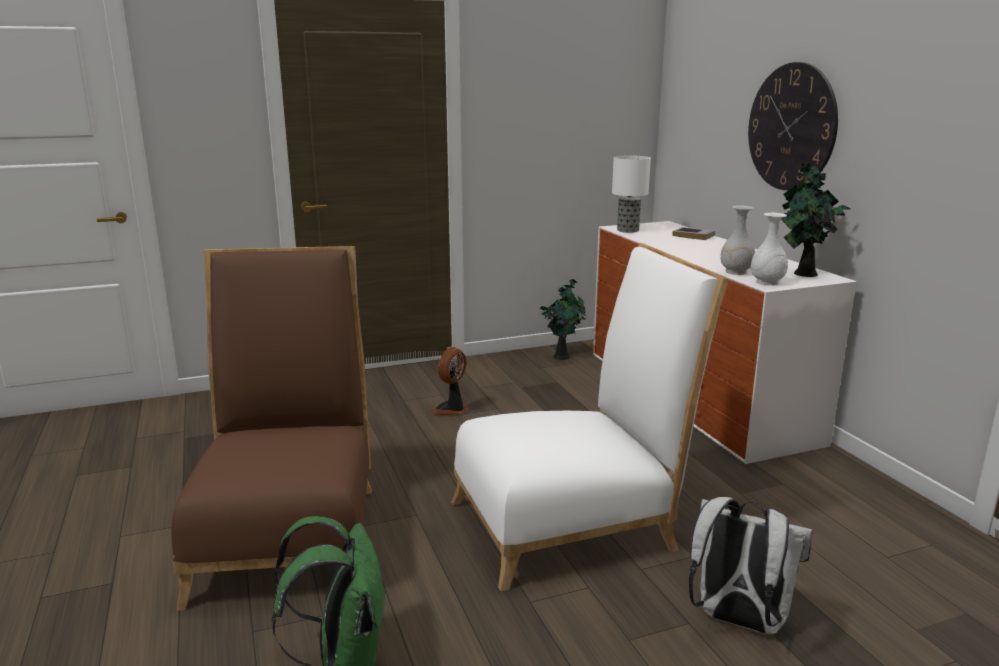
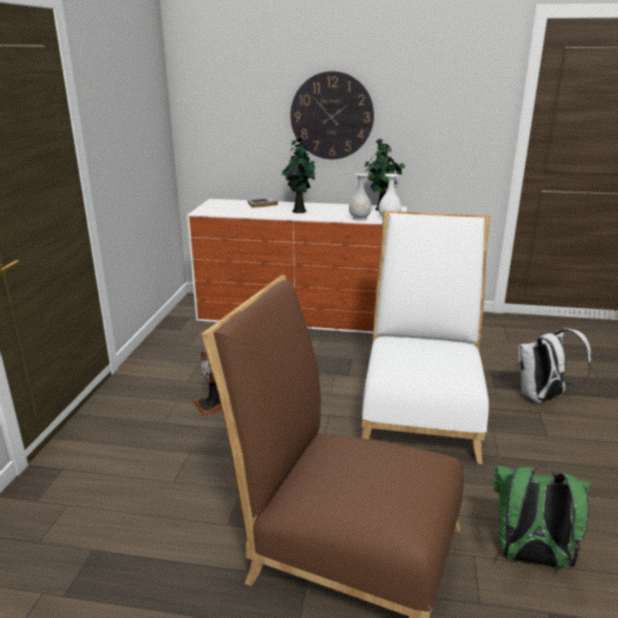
camera: 60 degrees left, 5 degrees up
(562, 356) = (181, 331): potted plant -> potted plant (298, 211)
(627, 230) = (215, 212): table lamp -> none

